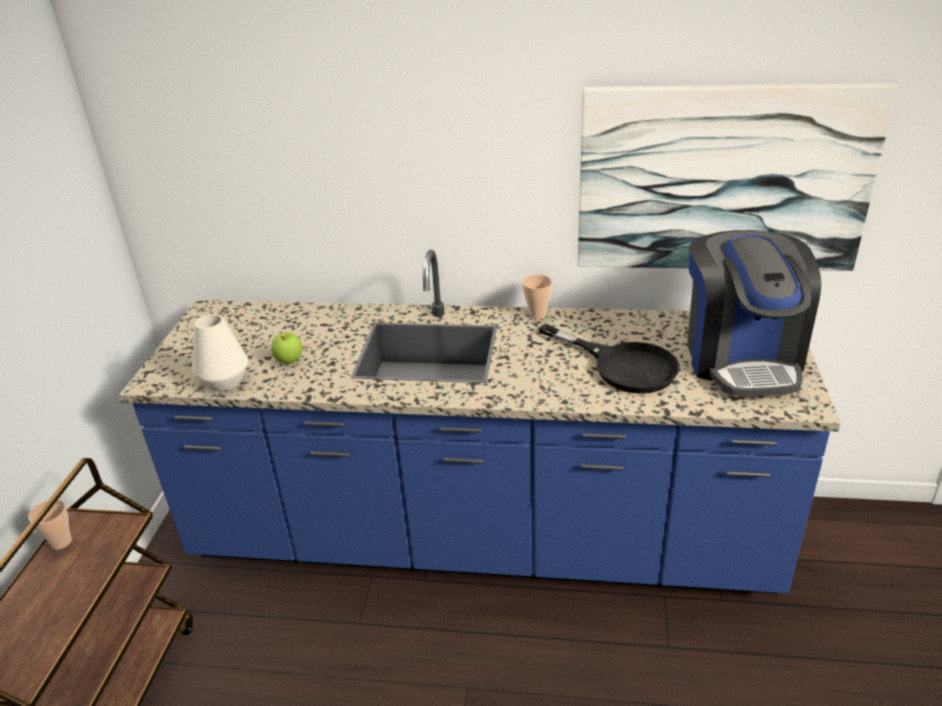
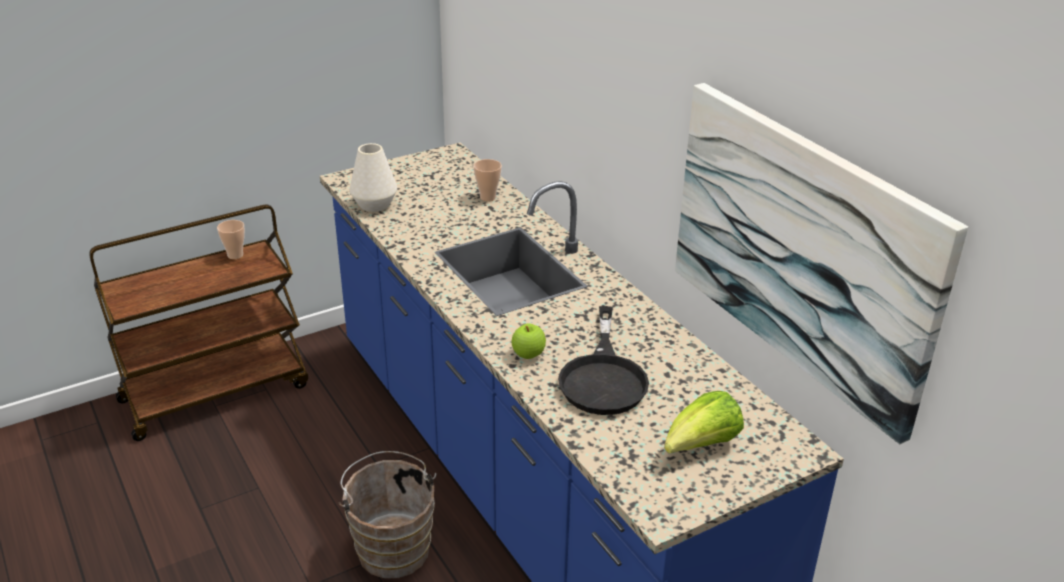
camera: 50 degrees right, 0 degrees up
(289, 361) = (426, 217): apple -> apple (528, 355)
(464, 662) = (392, 546): none -> brown bucket
(537, 314) = (631, 299): cup -> cup (488, 197)
(741, 358) = (701, 446): coffee machine -> lettuce

